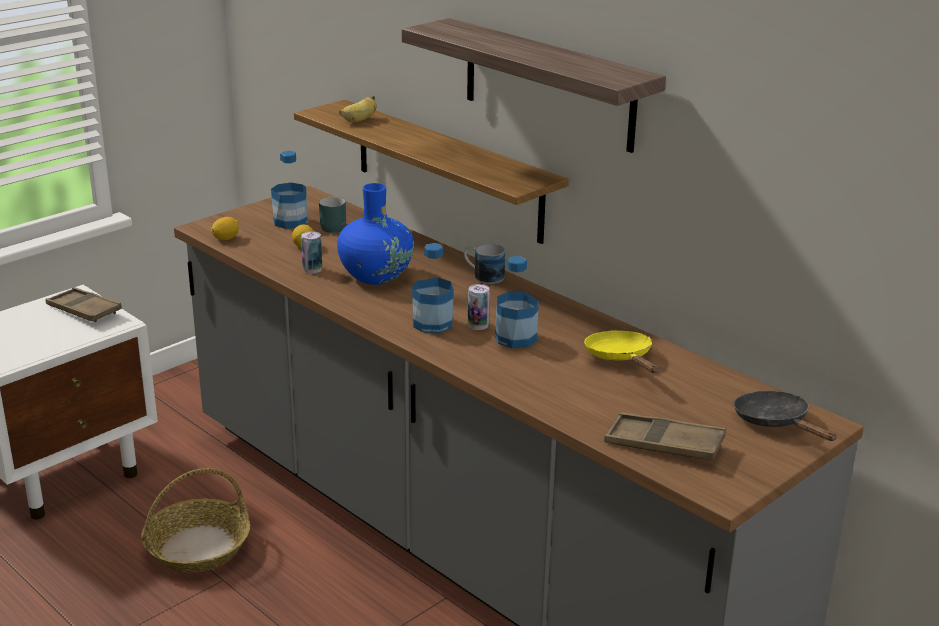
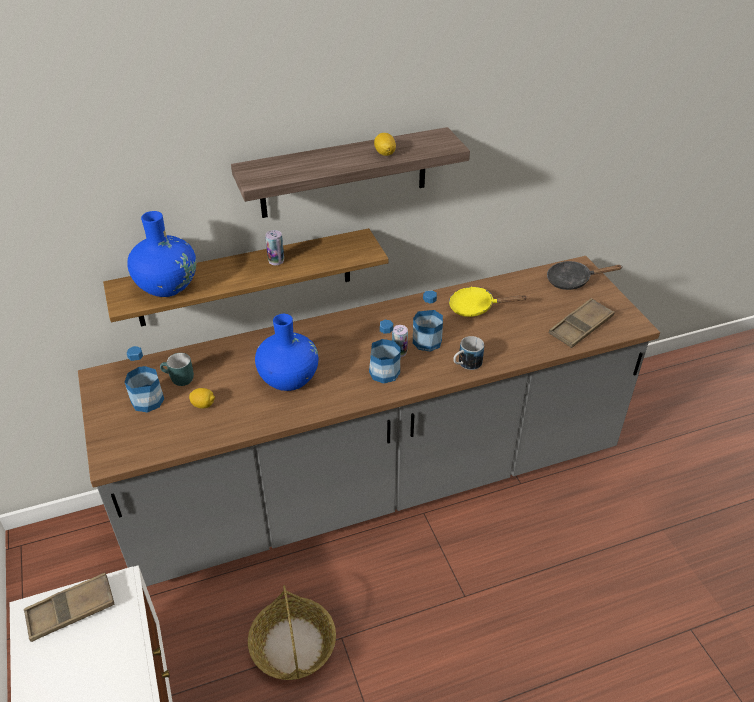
camera: 65 degrees left, 15 degrees up
(226, 238) = (148, 449): lemon -> lemon (385, 153)
(312, 269) = (252, 411): can -> can (276, 261)
(359, 120) = (167, 286): banana -> blue vase
(483, 276) = (327, 327): mug -> mug (466, 364)

